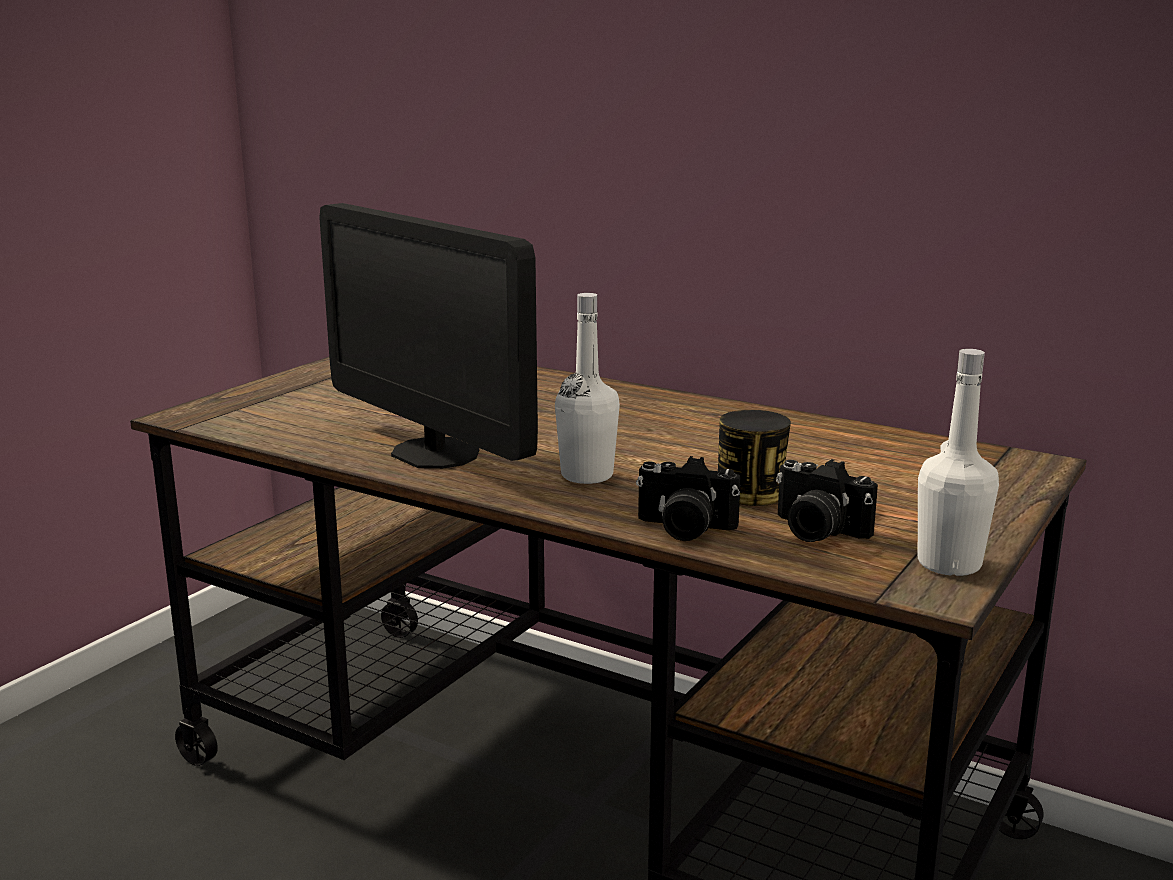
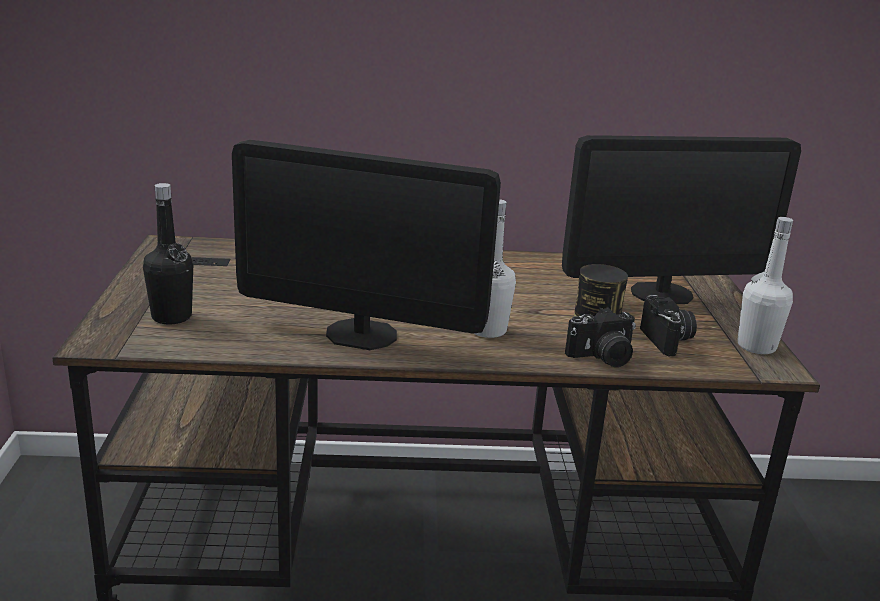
camera: 35 degrees left, 5 degrees up
(280, 407) = (171, 317): none -> black bottle
(816, 531) = (668, 341): camera -> camera turned 105 degrees counterclockwise
(910, 482) = (661, 293): none -> monitor

